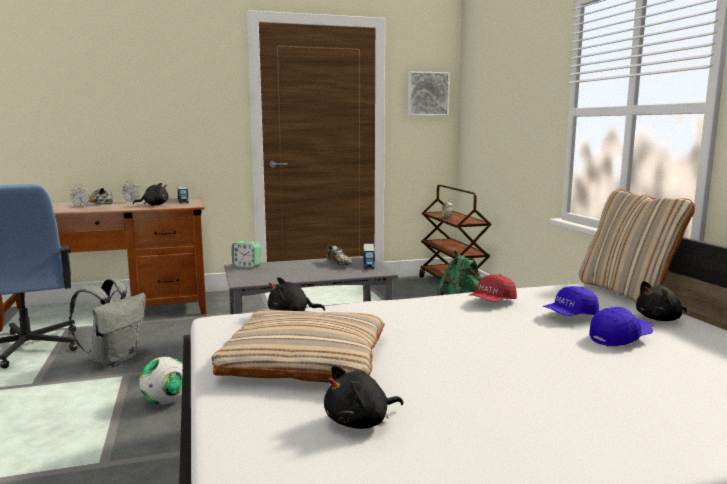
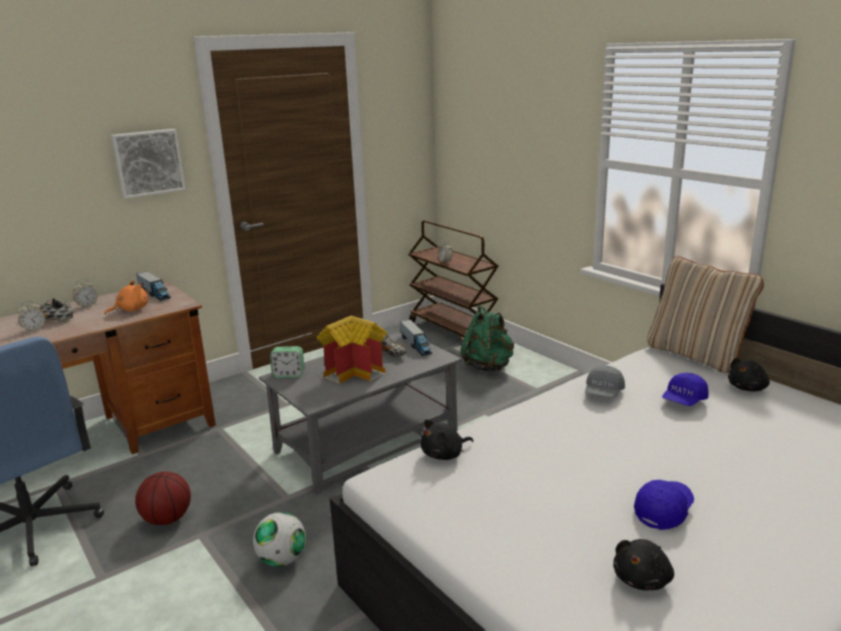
camera: 20 degrees left, 10 degrees up
(114, 360) = (167, 519): grey backpack -> basketball
(154, 205) = (131, 310): black plush toy -> orange plush toy
(299, 271) = (356, 372): none -> toy house
(306, 358) = (521, 513): beige pillow -> none
(427, 94) = (404, 118): picture -> picture (148, 162)
(492, 301) = (603, 393): red cap -> grey cap
(620, 338) = (740, 422): blue cap -> blue cap (663, 510)

